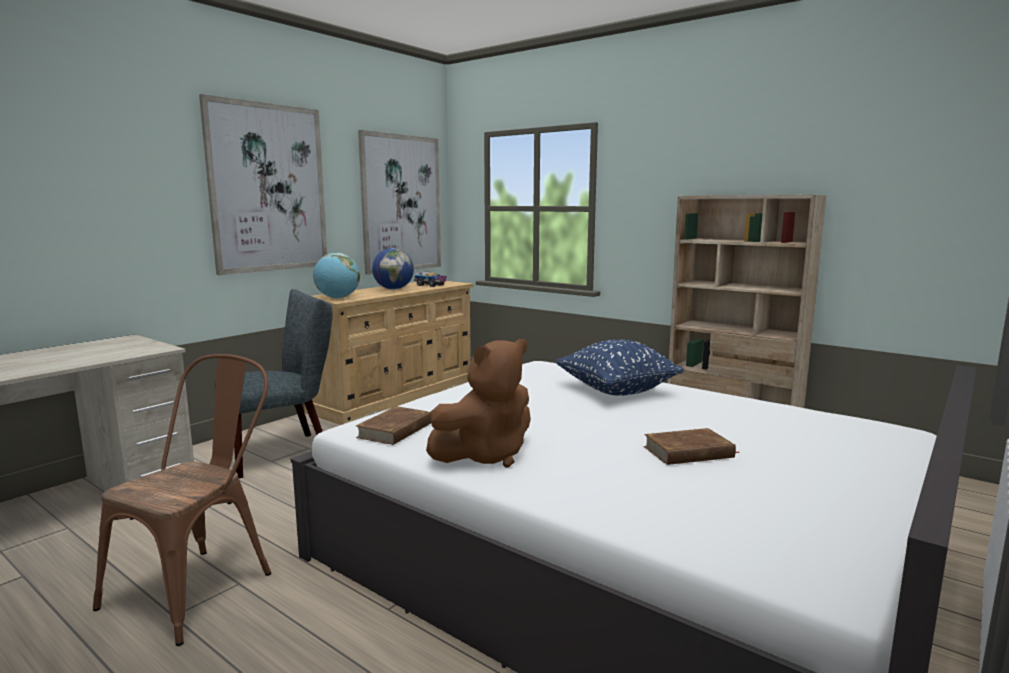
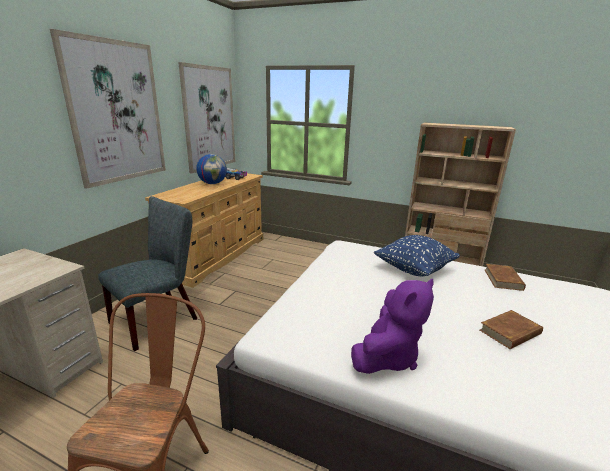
camera: 15 degrees left, 10 degrees up
(338, 298) = (179, 196): globe -> none
(396, 430) = (300, 335): brown book -> brown book (503, 279)
(486, 455) = (387, 357): brown plush toy -> purple plush toy

